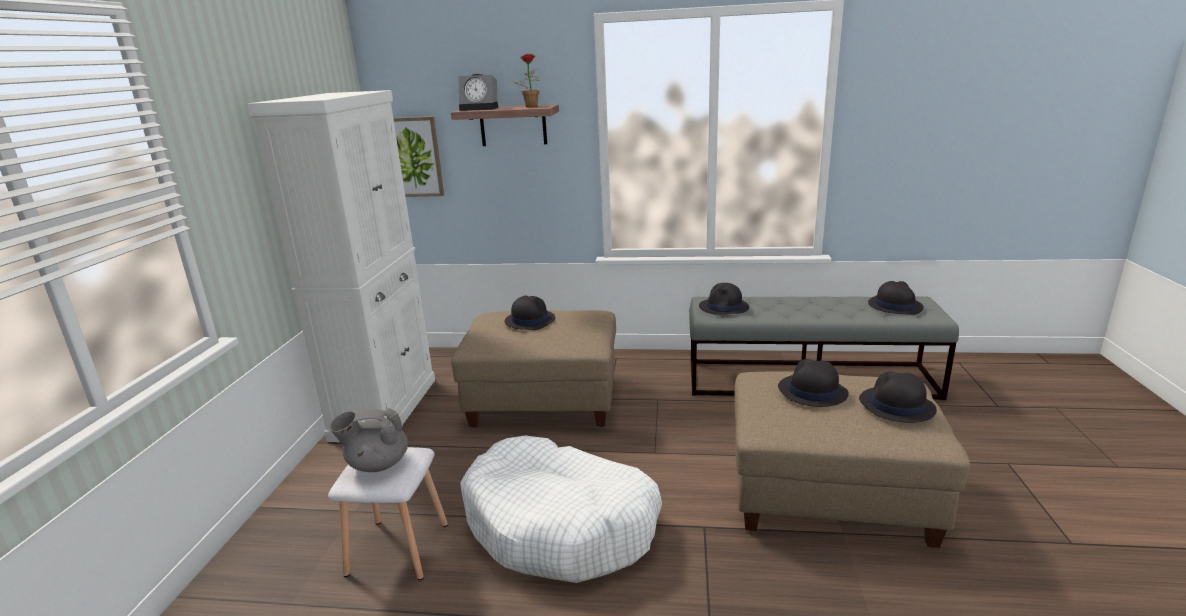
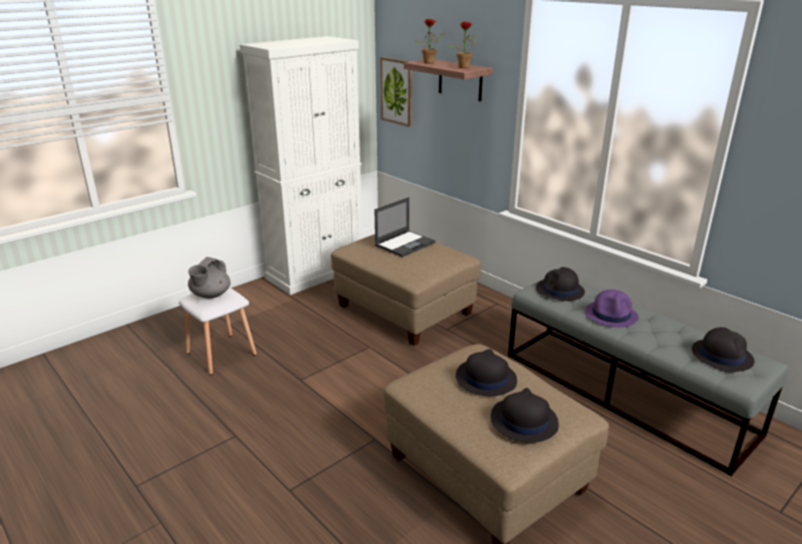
camera: 40 degrees right, 5 degrees up
(377, 464) = (210, 295): grey teapot -> grey teapot turned 105 degrees counterclockwise
(480, 109) = (430, 62): alarm clock -> potted plant
(529, 320) = (405, 244): black hat -> laptop
(561, 525) = (304, 388): white dog bed -> none
(789, 309) = (611, 315): none -> purple hat

